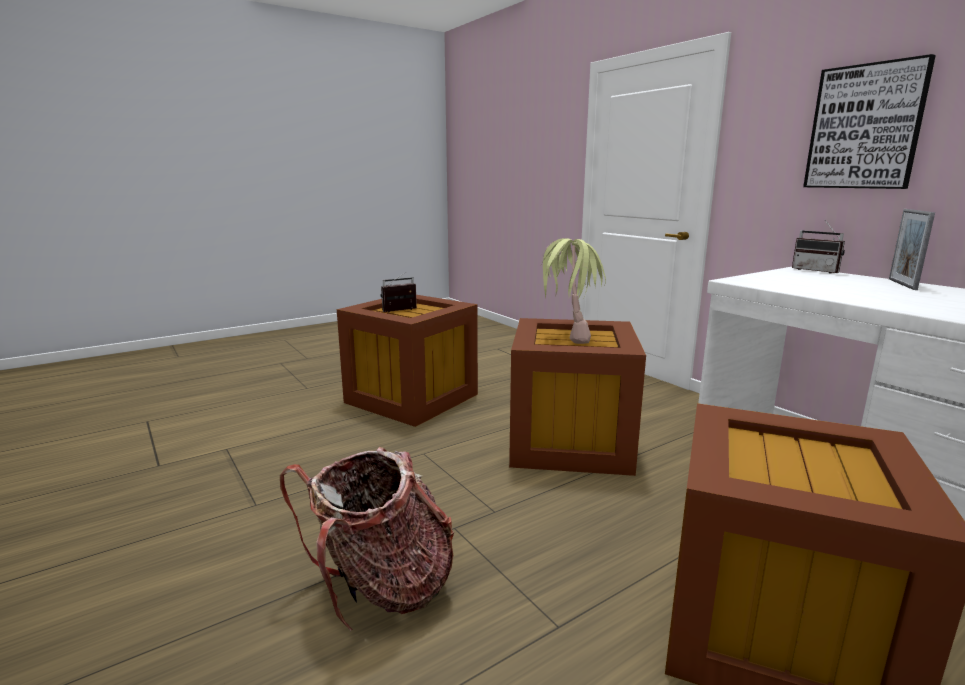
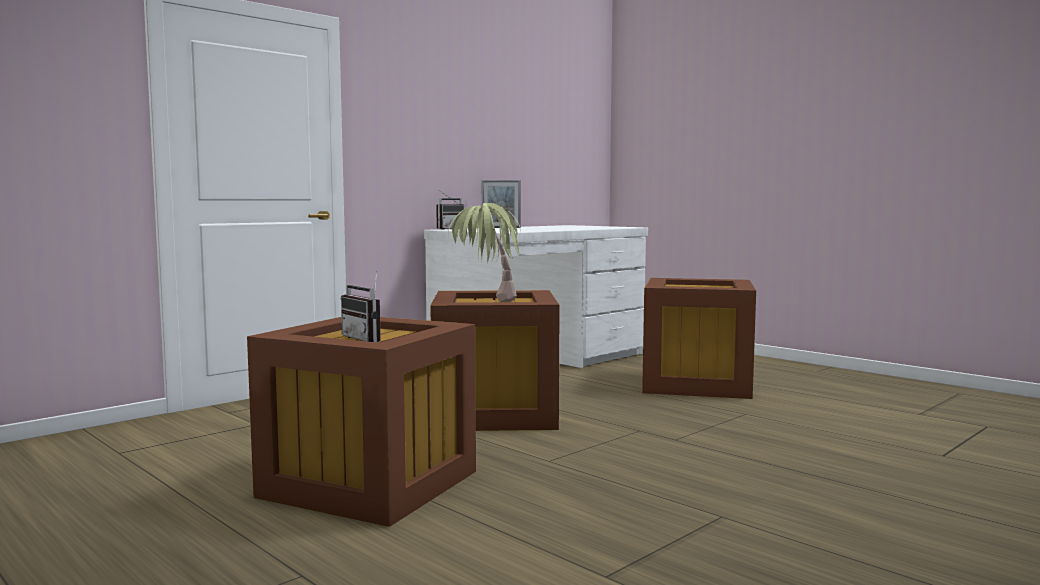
camera: 100 degrees left, 10 degrees down
(382, 588) = (770, 451): backpack -> none
(865, 127) = (445, 123): picture -> none

